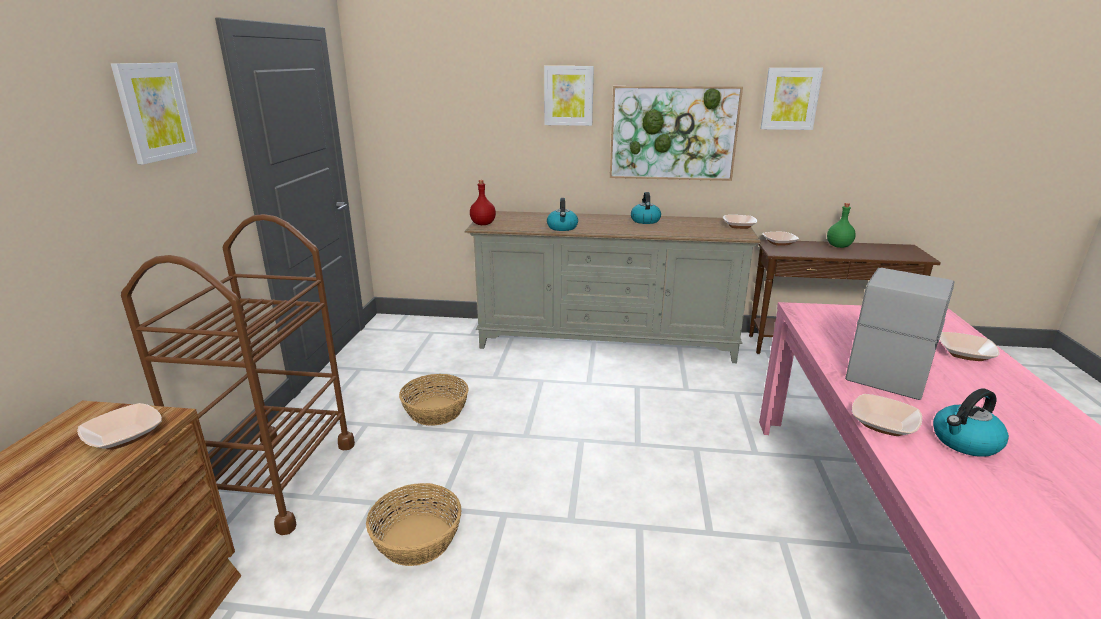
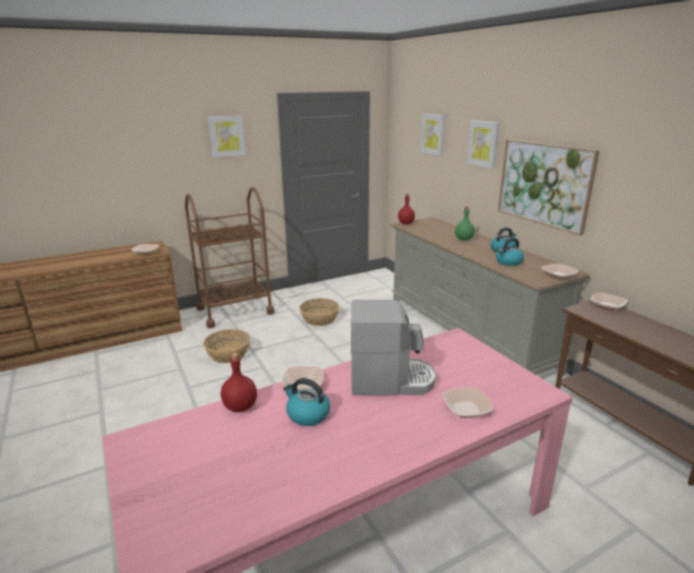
camera: 55 degrees right, 0 degrees up
(562, 228) = (438, 238): kettle -> kettle (508, 262)
(790, 99) = (641, 168): picture -> picture (433, 134)
(838, 246) = (658, 330): green bottle -> green bottle (463, 239)
(933, 489) = (241, 407): none -> red bottle

